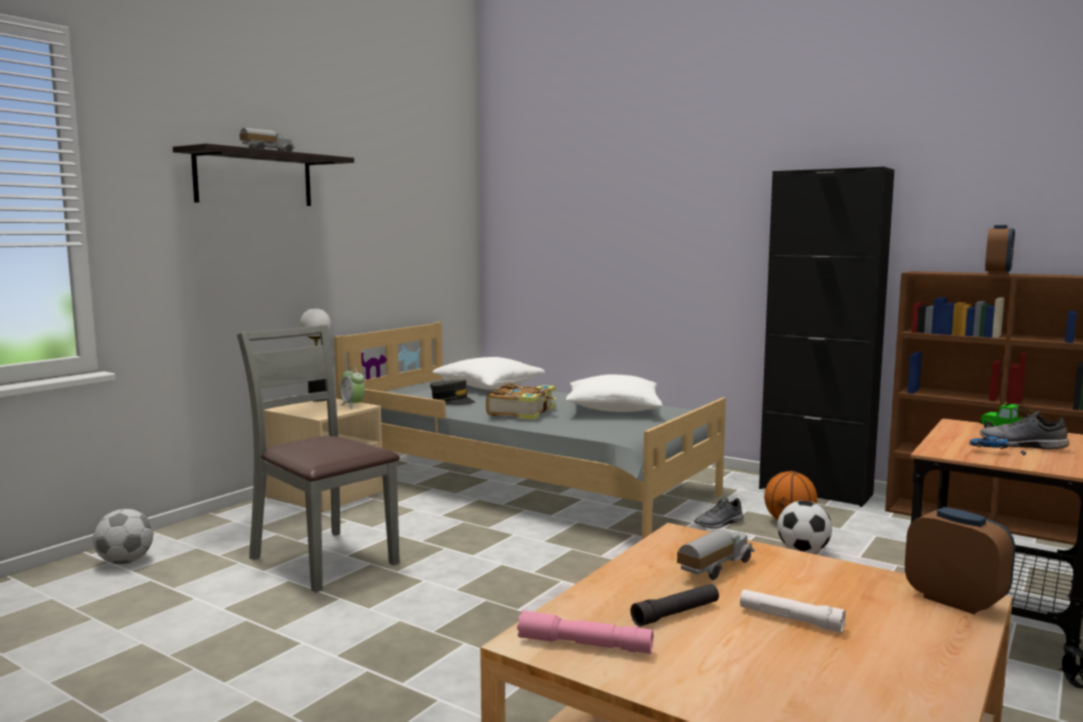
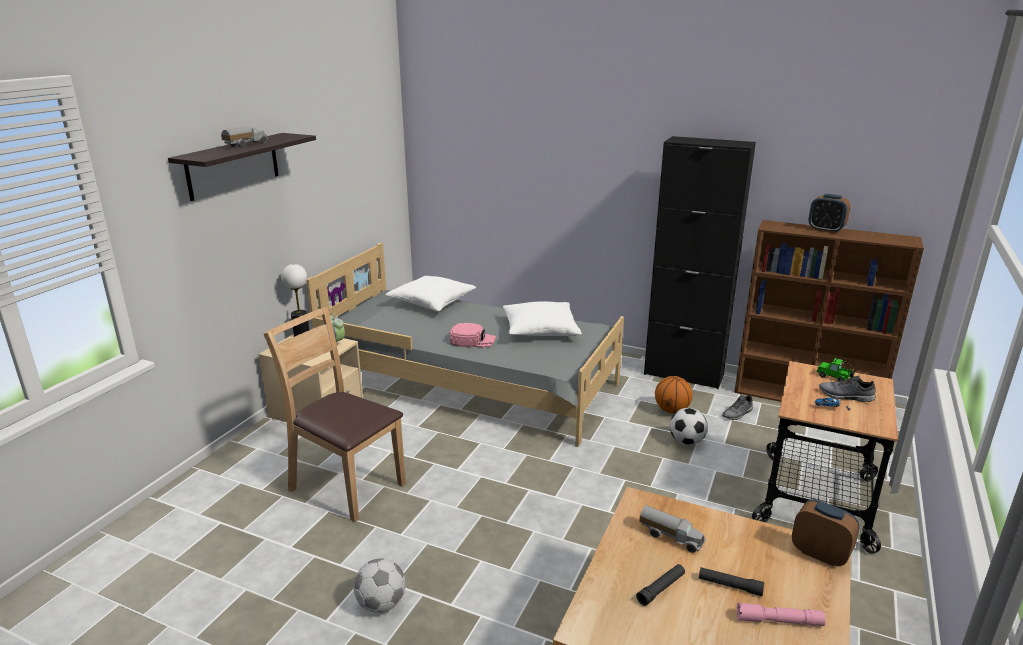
camera: 10 degrees left, 15 degrees up
(125, 561) = (190, 504): football -> football (381, 604)
(324, 559) = (347, 486): grey chair -> brown chair
(452, 401) = (410, 326): grey cap -> none
(522, 412) = (472, 340): book -> pink cap
(584, 645) = (616, 628): pink flashlight -> pink flashlight (779, 621)
(714, 568) = (671, 537): toy truck -> toy truck turned 90 degrees clockwise
(719, 524) = (624, 417): grey shoe -> grey shoe (738, 414)
(790, 619) = (729, 586): white flashlight -> black flashlight
(998, 273) = (826, 230): alarm clock -> alarm clock turned 105 degrees clockwise

